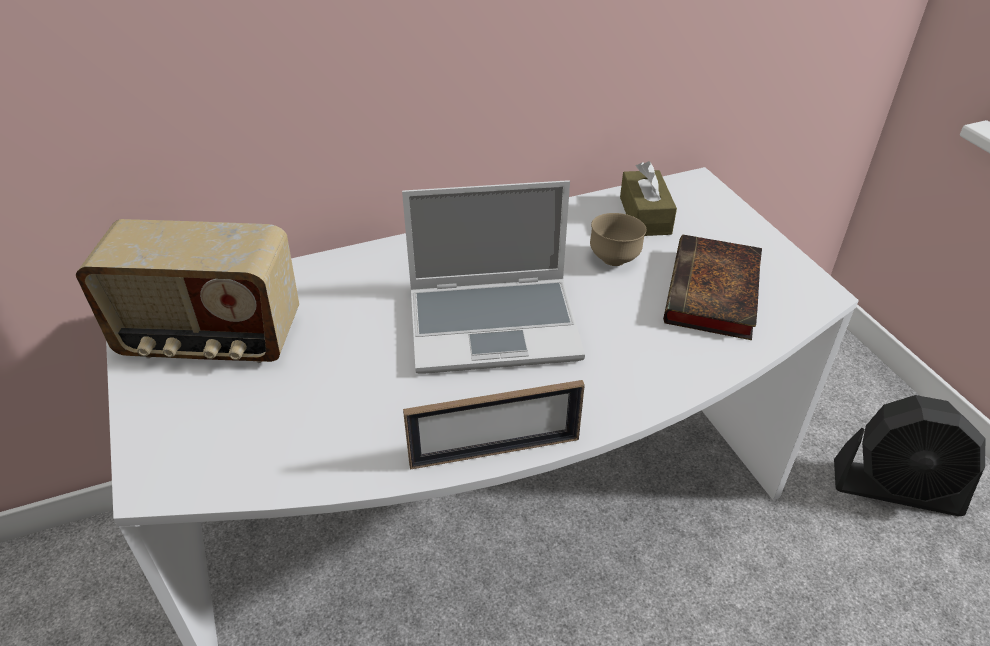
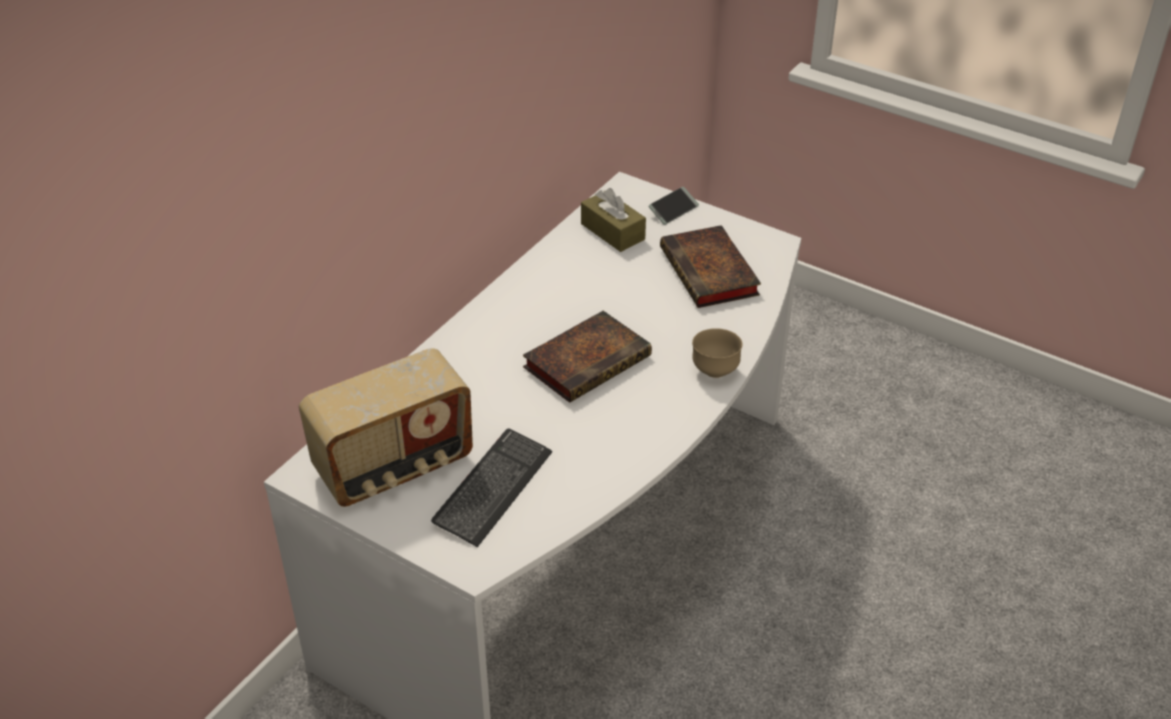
camera: 35 degrees left, 0 degrees up
(264, 409) = (493, 488): none -> keyboard
(495, 325) = (588, 360): laptop -> book
(495, 451) = (670, 438): picture frame -> none
(614, 259) = (623, 276): brown bowl -> brown bowl (715, 371)
(728, 219) = (673, 210): none -> phone
(896, 488) = (849, 374): black fan -> none

